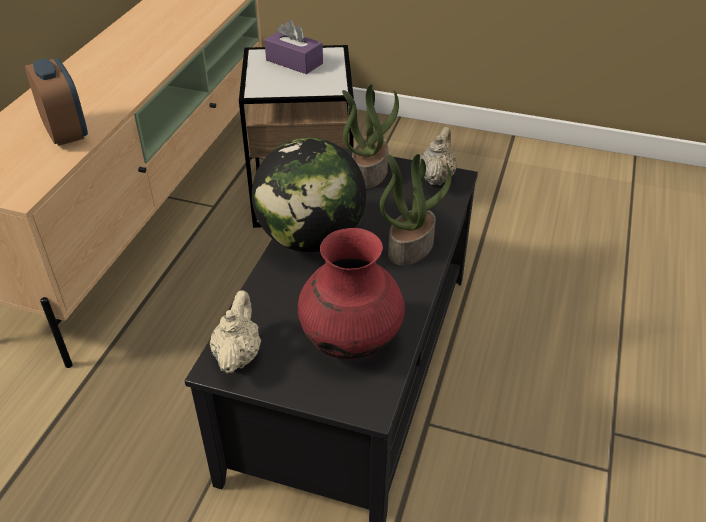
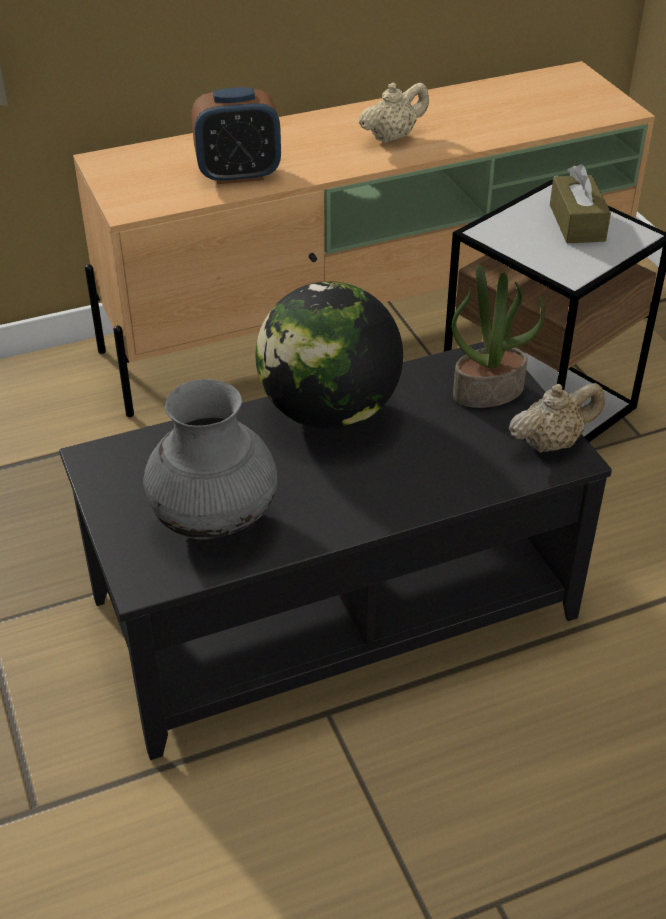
camera: 50 degrees right, 0 degrees up
(66, 132) = (238, 174): alarm clock -> alarm clock turned 60 degrees clockwise
(238, 355) = (119, 461): beige teapot -> beige teapot (392, 137)
(294, 62) = (577, 223): purple tissue box -> brown tissue box
(350, 340) = (214, 521): red vase -> grey vase
(410, 247) = (404, 487): potted plant -> none

